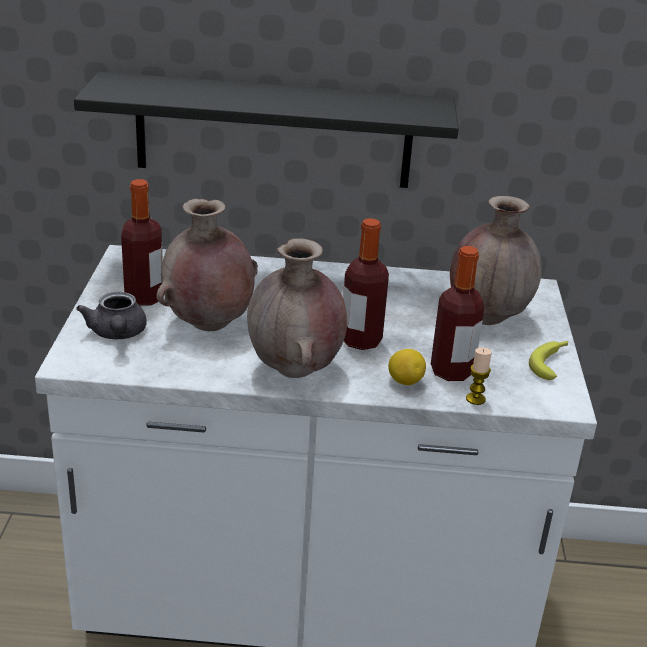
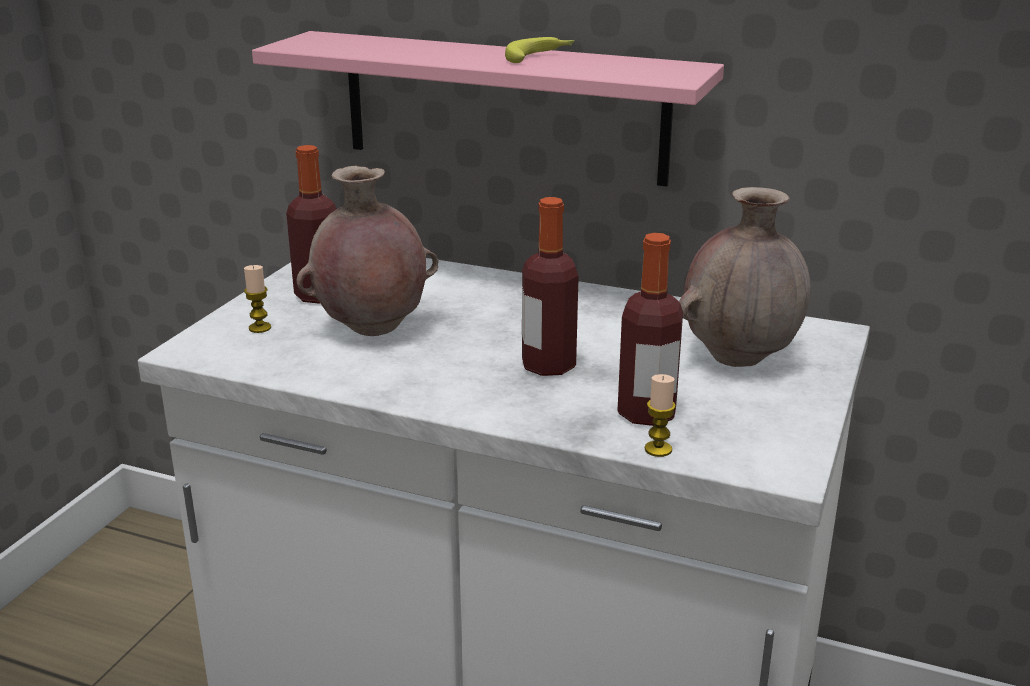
camera: 20 degrees right, 5 degrees down
(117, 334) = (260, 328): grey teapot -> candle
(273, 131) = (503, 107): black shelf -> pink shelf
(295, 370) = (440, 388): brown vase -> none
(405, 381) = (574, 417): lemon -> none
(551, 363) = (798, 421): banana -> banana (540, 57)

